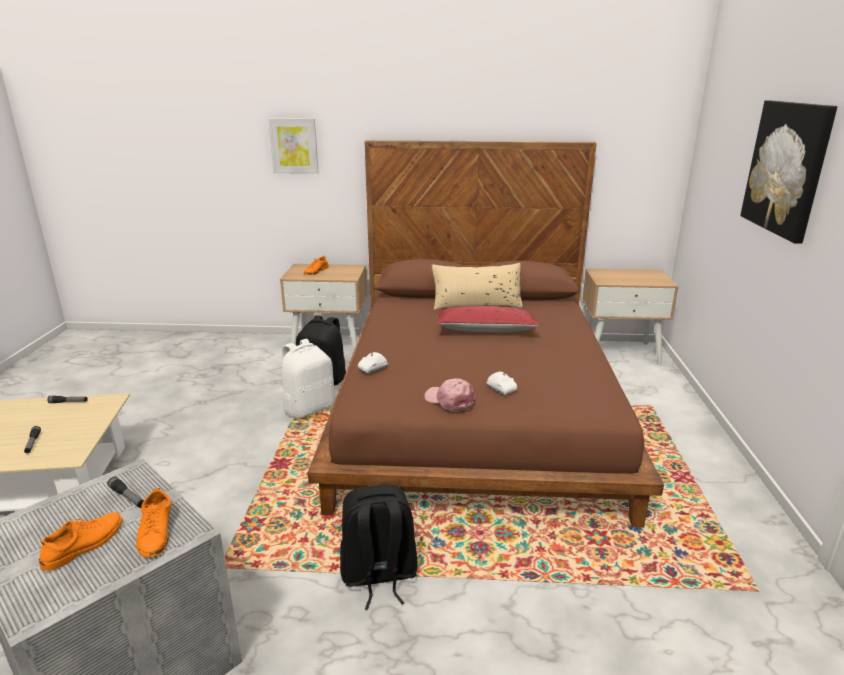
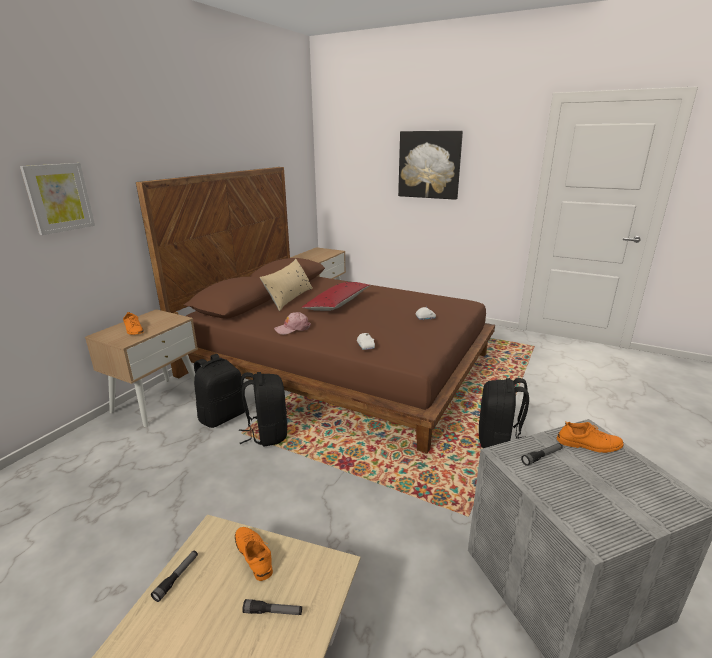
camera: 65 degrees left, 0 degrees up
(84, 545) = (606, 478): orange shoe -> orange shoe (254, 555)
(309, 408) = (267, 433): white backpack -> black backpack
(450, 400) = (431, 333): pink cap -> pink cap (292, 328)

